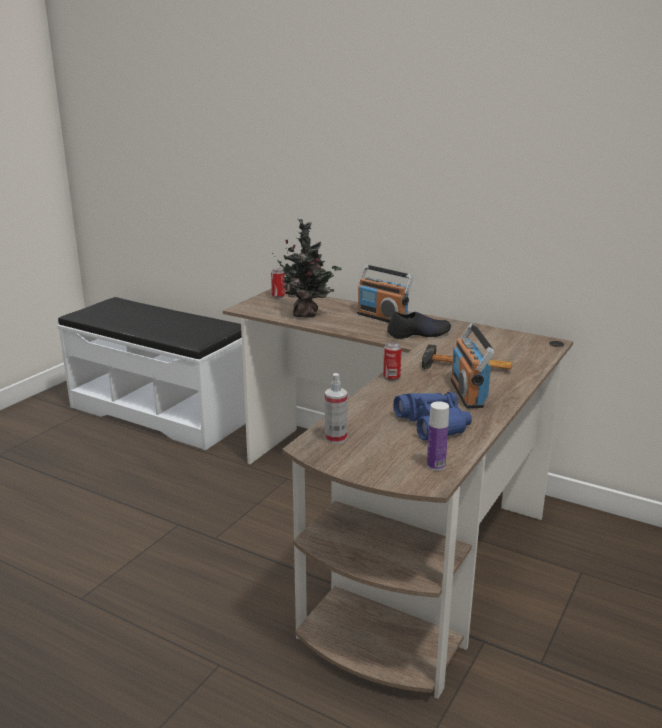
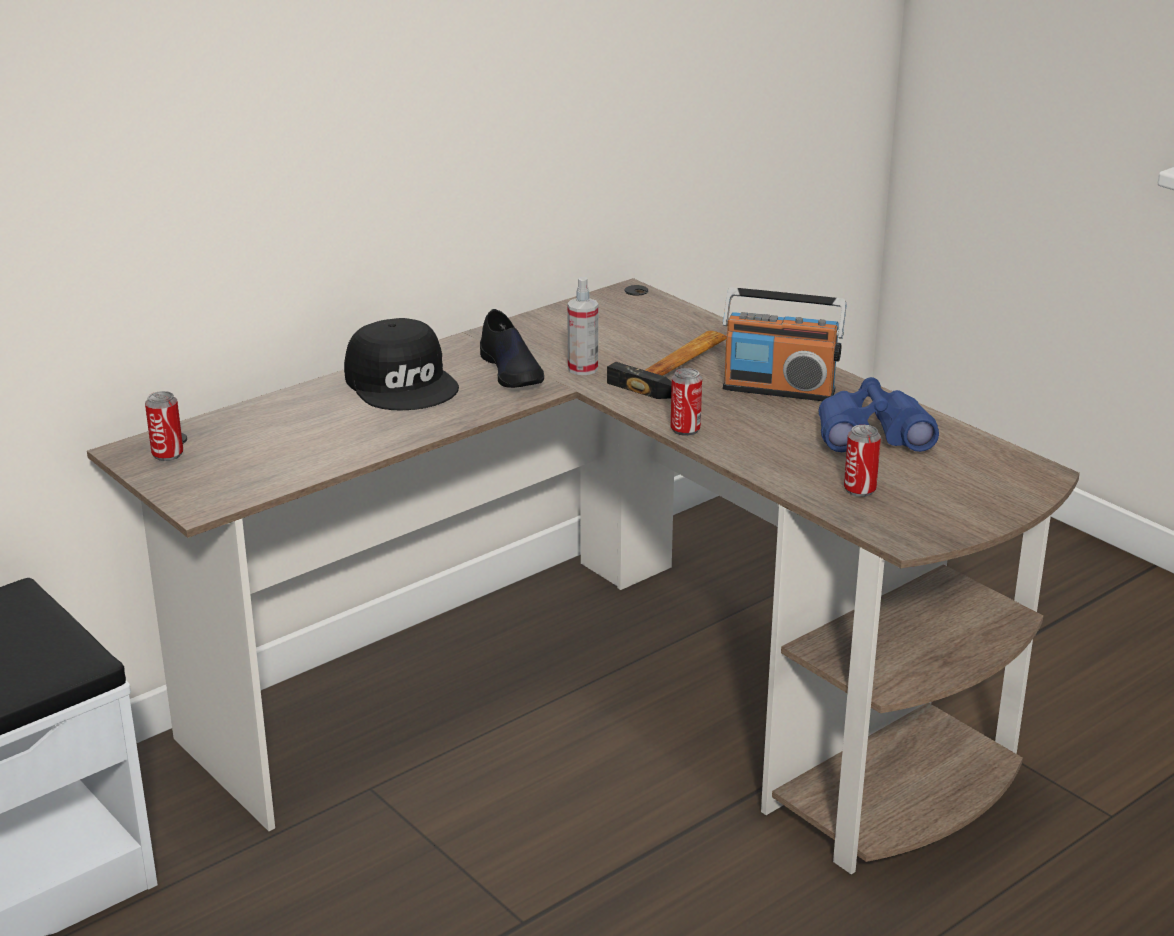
camera: 70 degrees left, 5 degrees up
(307, 315) = (316, 445): potted plant -> none
(335, 438) = (886, 513): spray bottle -> spray bottle (583, 369)
(358, 428) = (859, 490): none -> can
(382, 318) = (403, 383): radio -> black cap
(418, 334) = (512, 371): black shoe -> black shoe turned 150 degrees clockwise
(436, 466) = (996, 460): bottle -> none

